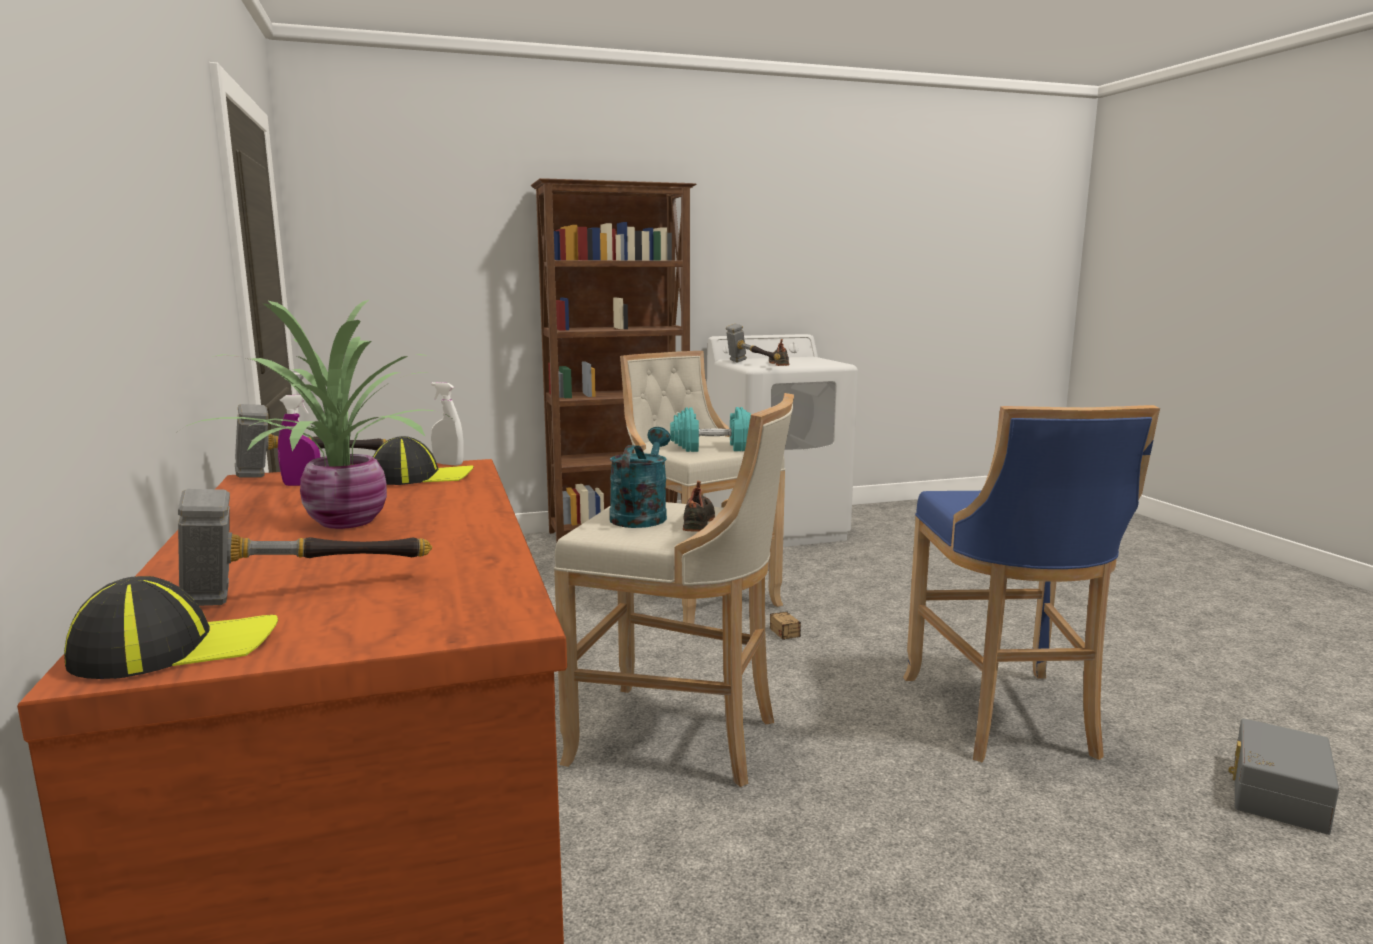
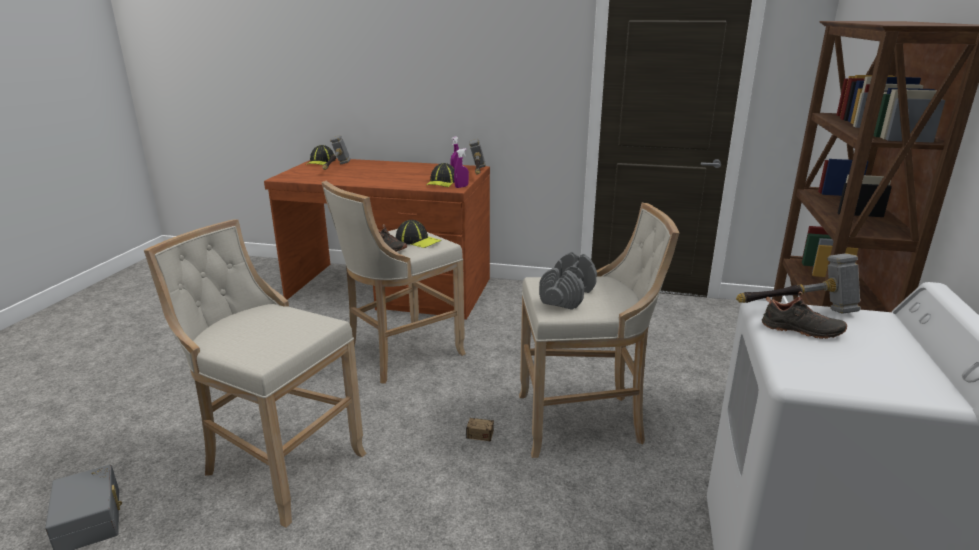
camera: 120 degrees right, 10 degrees up
(343, 521) = (394, 173): potted plant -> none
(448, 464) = (461, 187): white spray bottle -> purple spray bottle
(641, 515) = (418, 241): turquoise watering can -> cap
(714, 448) = (567, 296): turquoise dumbbell -> grey dumbbell
(1005, 718) = (278, 466): blue stool -> beige stool

